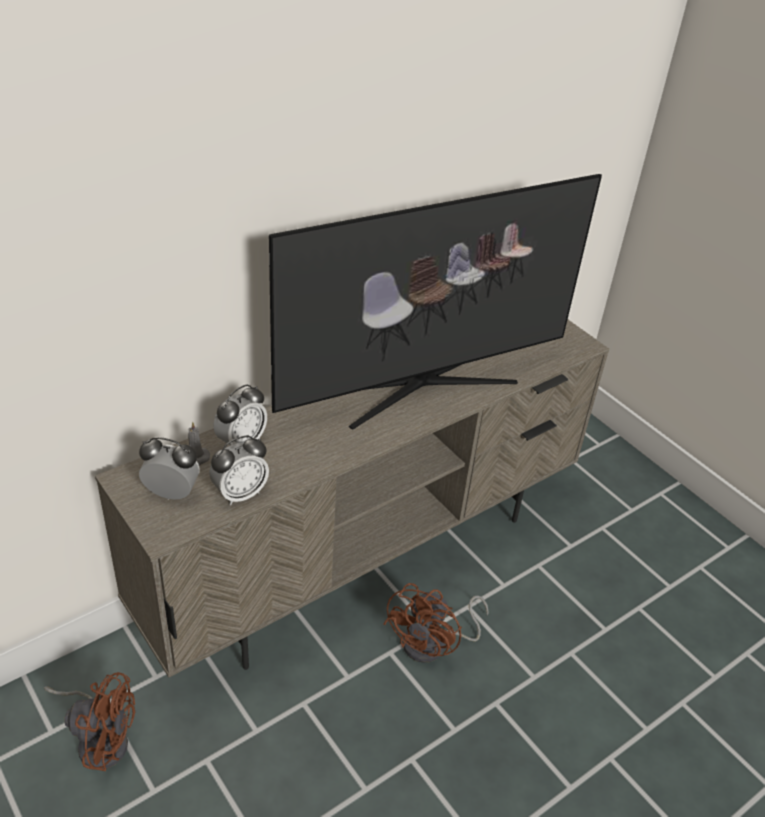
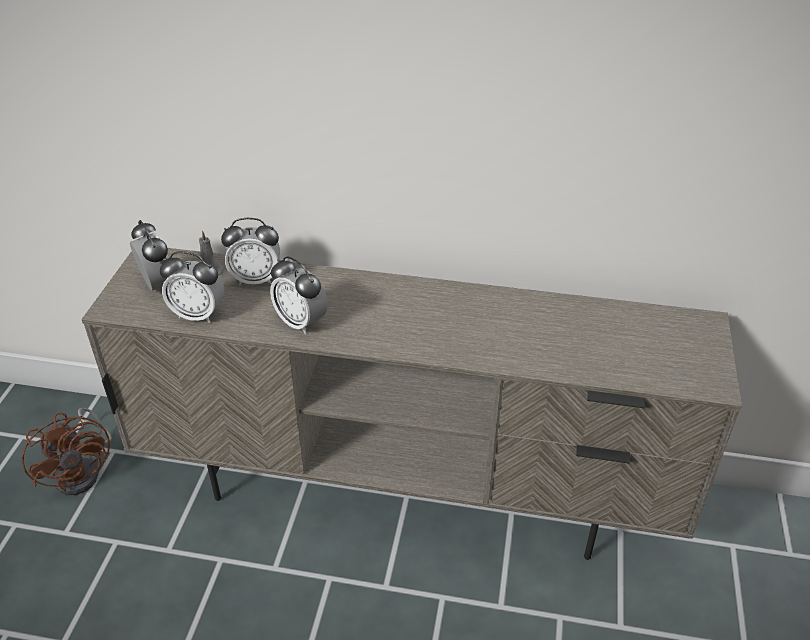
camera: 50 degrees right, 0 degrees up
(321, 451) = (301, 322): none -> alarm clock
(422, 386) = (467, 323): television -> none
(433, 644) = (372, 602): brown fan -> none

